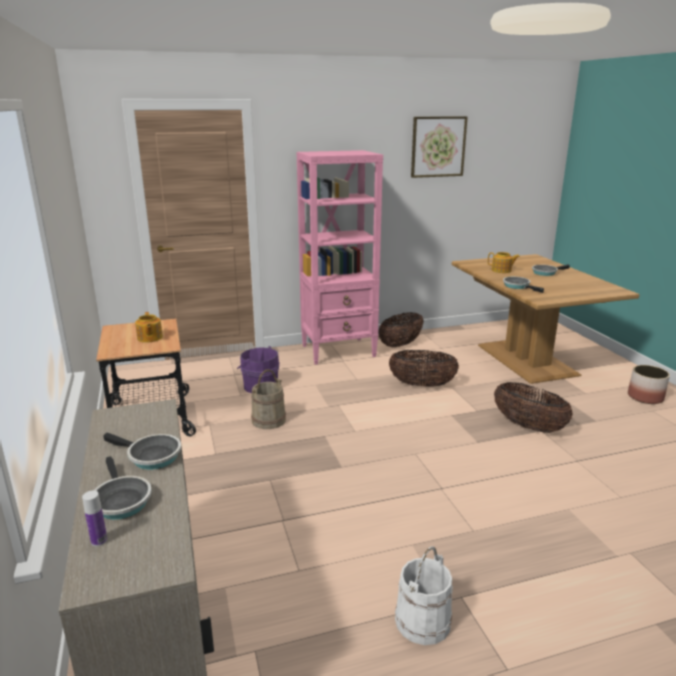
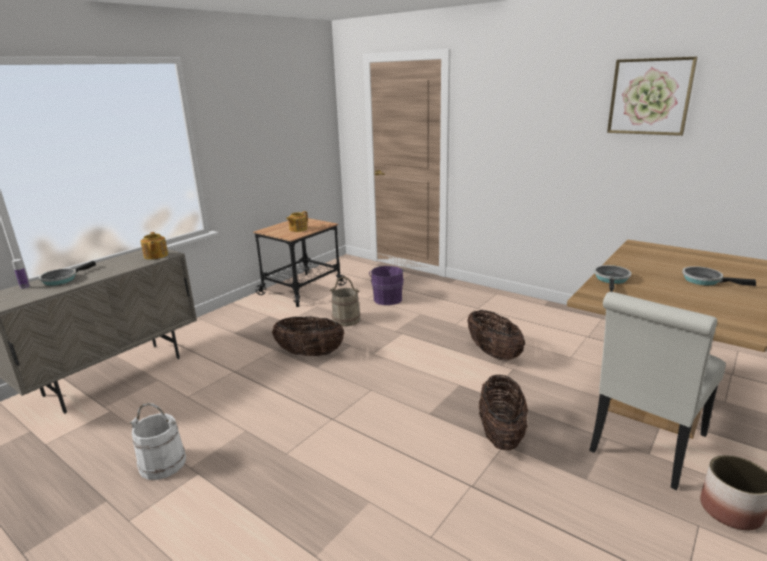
camera: 55 degrees right, 0 degrees up
(151, 456) = (110, 270): frying pan -> none
(339, 351) = (491, 300): pink bookcase -> none
(400, 344) = (554, 317): basket -> basket (310, 354)
(502, 270) = (652, 262): teapot -> teapot (155, 256)
(579, 391) = (645, 447): none -> white chair

